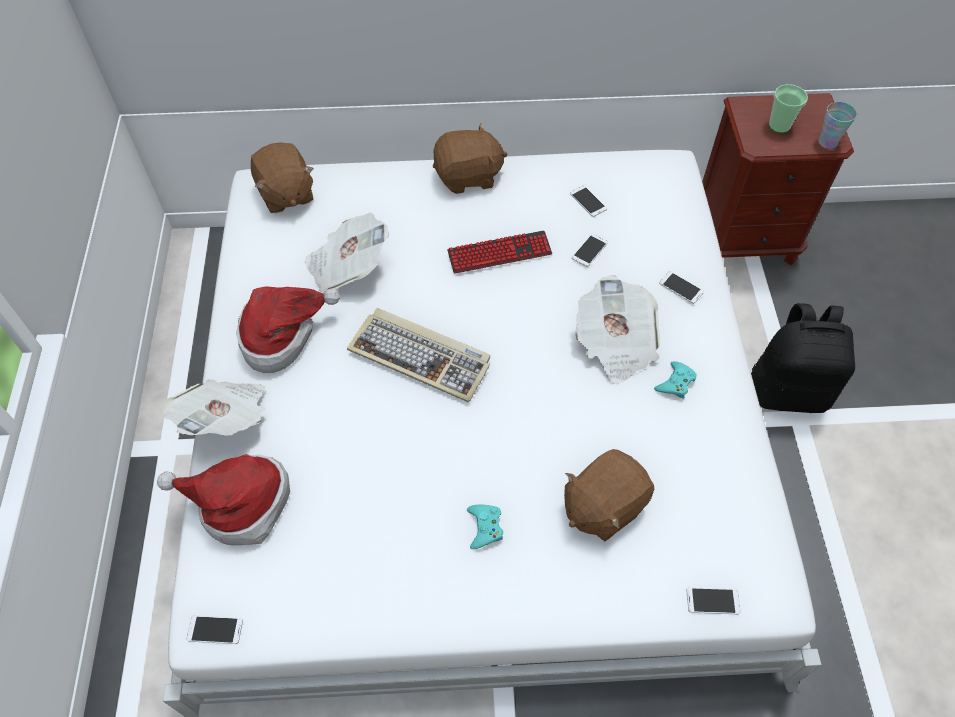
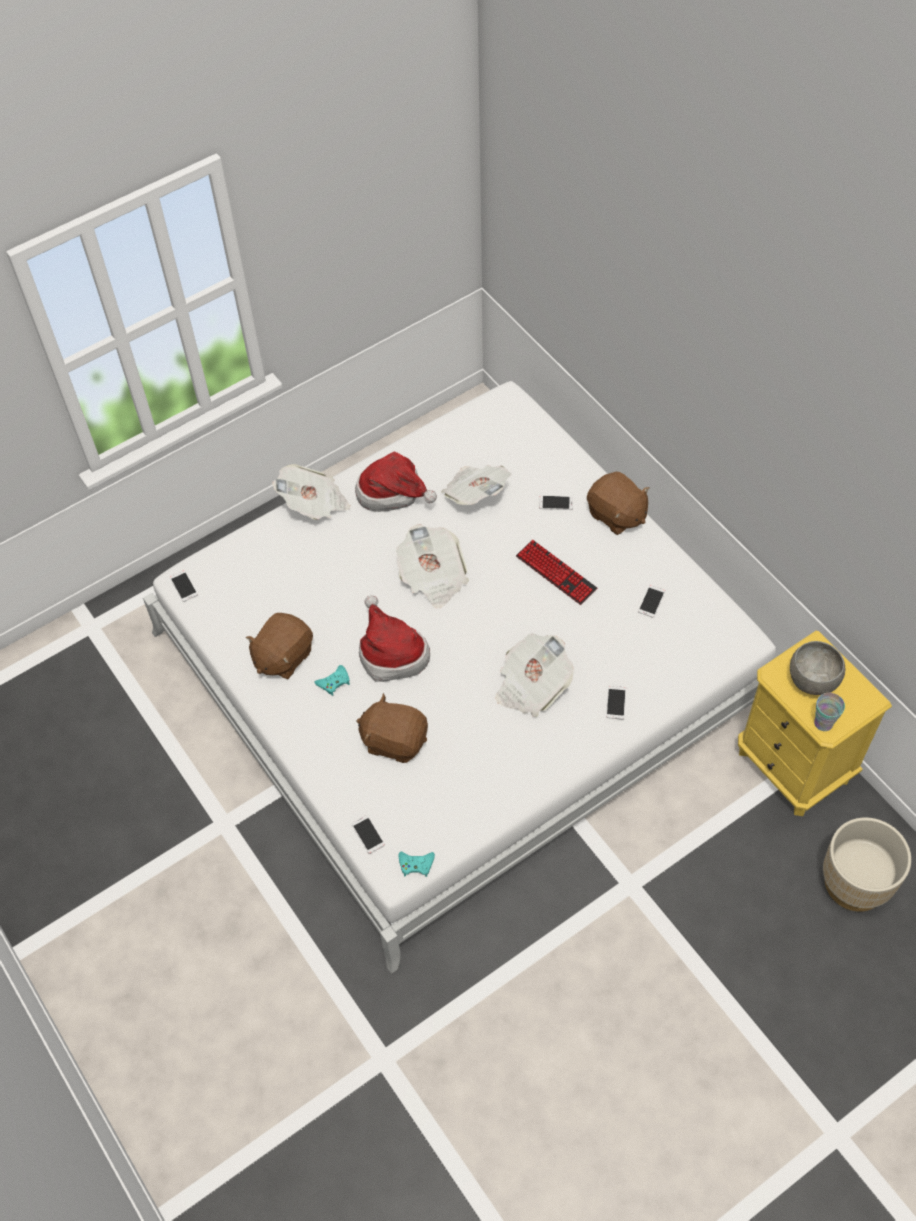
camera: 60 degrees right, 0 degrees up
(239, 504) = (263, 548): hat -> hat (391, 653)
(285, 194) = (510, 420): brown plush toy -> brown plush toy (283, 656)
(421, 356) = (433, 577): keyboard -> newspaper
(589, 250) = (603, 626): phone -> phone (556, 503)
(675, 383) = (525, 739): turquoise game controller -> turquoise game controller (416, 864)
(744, 240) = (793, 765): brown nightstand -> yellow nightstand
(779, 126) = (813, 681): cup -> grey bowl
(788, 390) = (653, 866): black backpack -> none
(875, 262) = (855, 883): none -> beige planter

